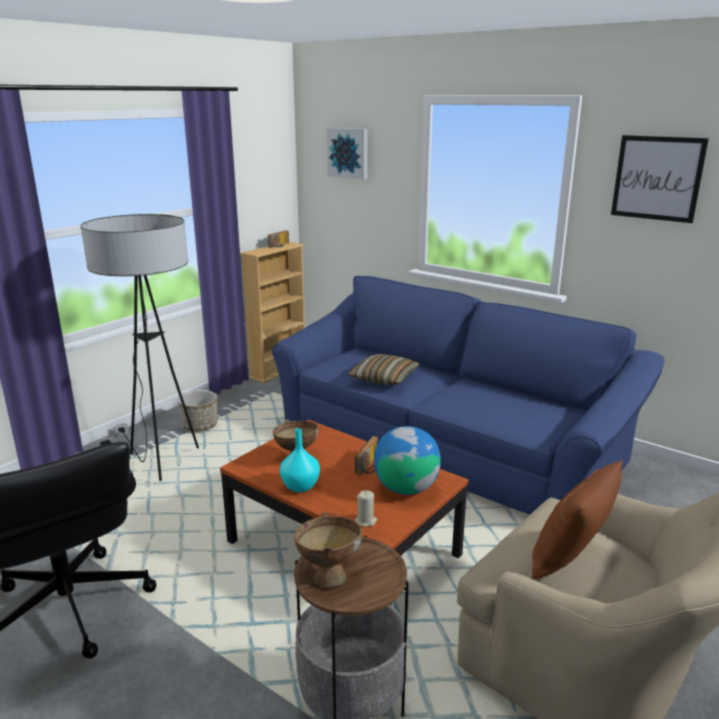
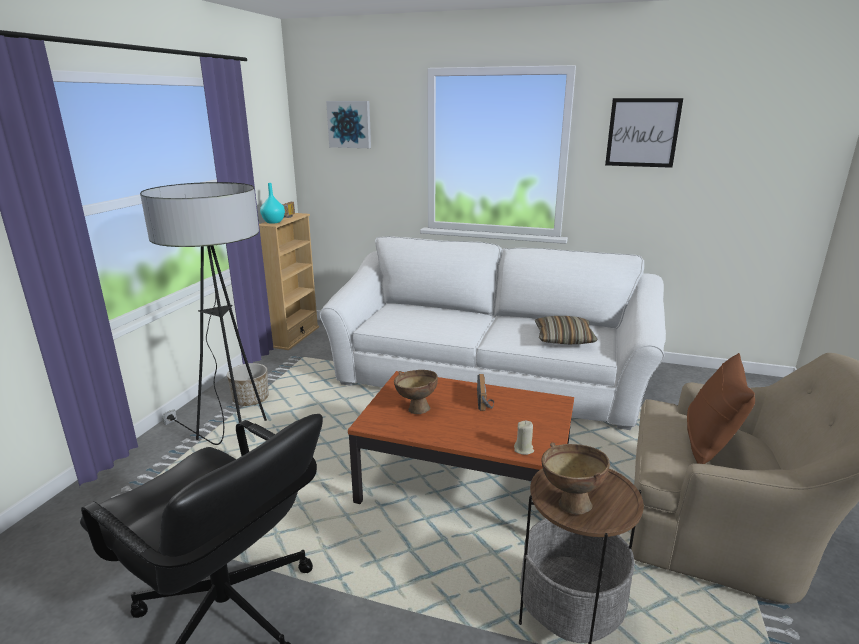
camera: 20 degrees left, 0 degrees up
(299, 486) = (439, 431): turquoise vase -> turquoise vase (273, 222)
(384, 378) = (436, 325): pillow -> pillow (563, 338)
(406, 488) = (532, 414): globe -> none
(447, 444) = (488, 377): blue sofa -> white sofa

